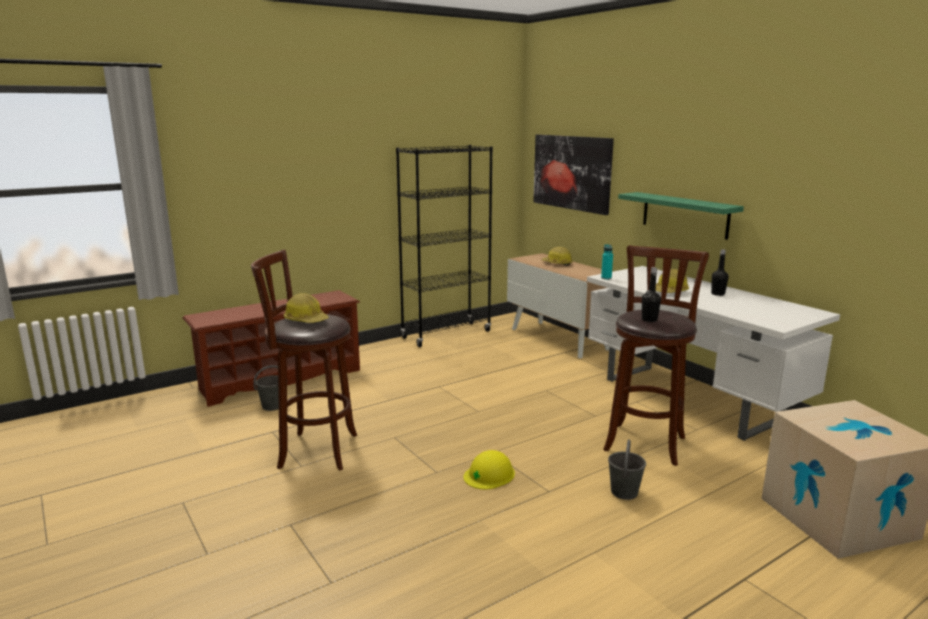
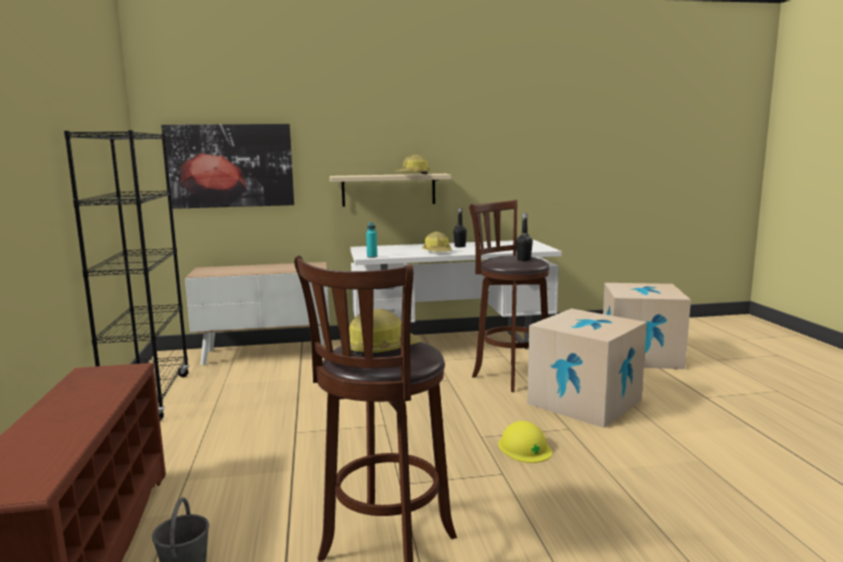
camera: 65 degrees left, 5 degrees down
(557, 263) = (247, 269): hard hat -> hard hat (413, 174)
(624, 492) = (584, 402): grey bucket -> cardboard box
(685, 215) = (388, 190): green shelf -> beige shelf

